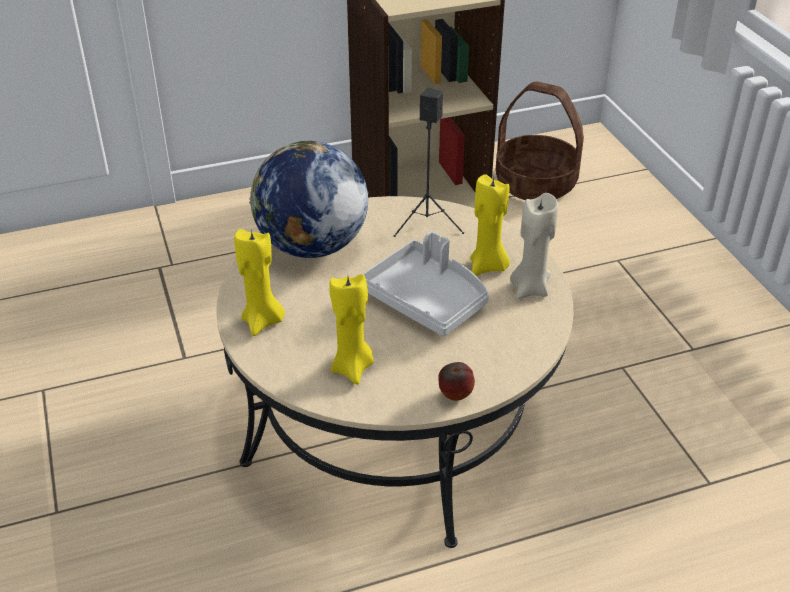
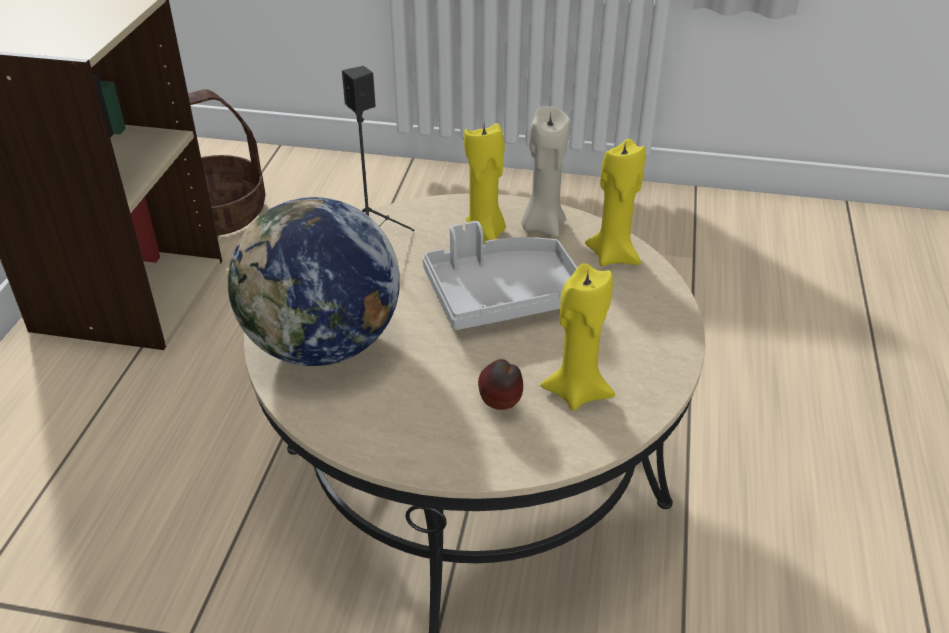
camera: 60 degrees left, 0 degrees up
(263, 321) = (432, 438): yellow candle -> yellow candle (613, 255)
(455, 397) = (673, 336): apple -> apple (501, 405)

